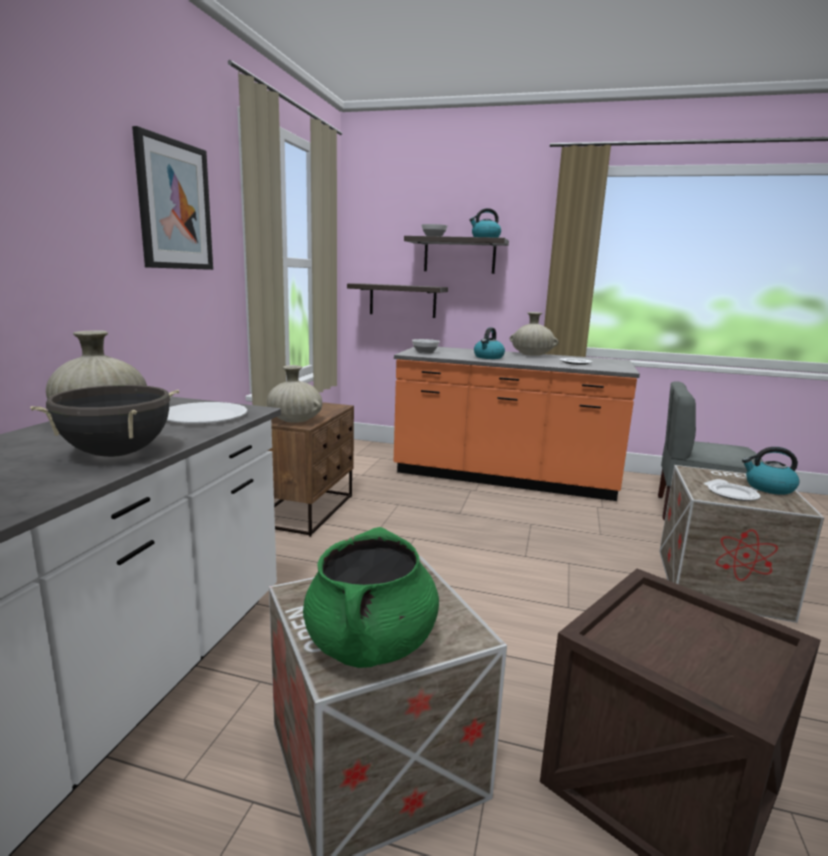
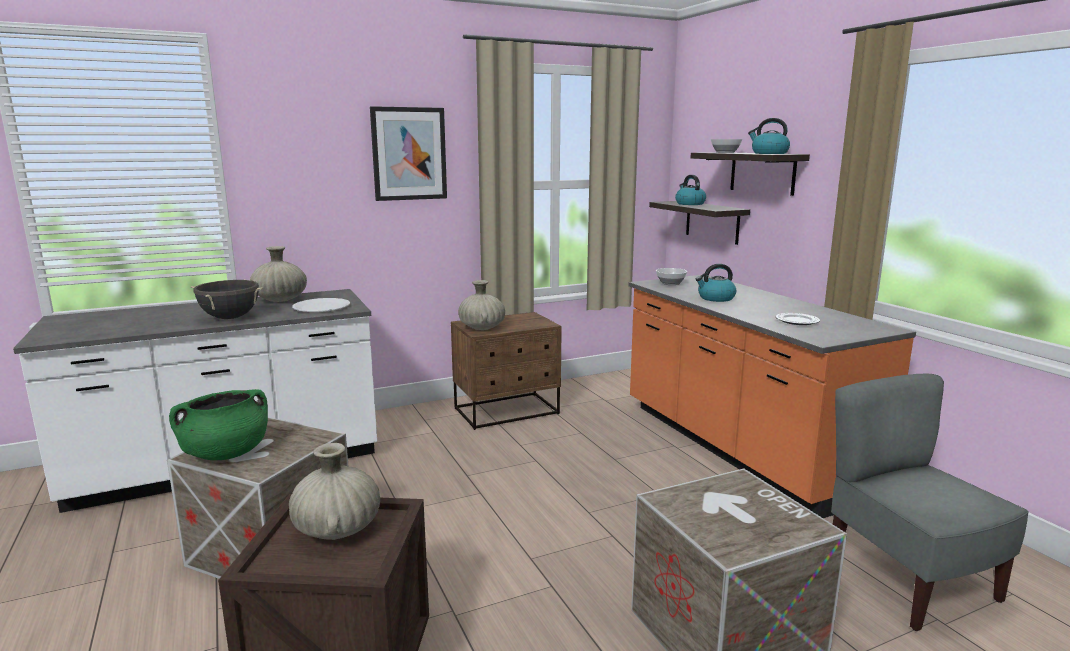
camera: 50 degrees right, 0 degrees up
(531, 355) = (787, 303): beige vase -> beige vase (337, 530)
(732, 494) = (699, 511): plate -> none
(768, 488) = (773, 528): kettle -> kettle (689, 204)

